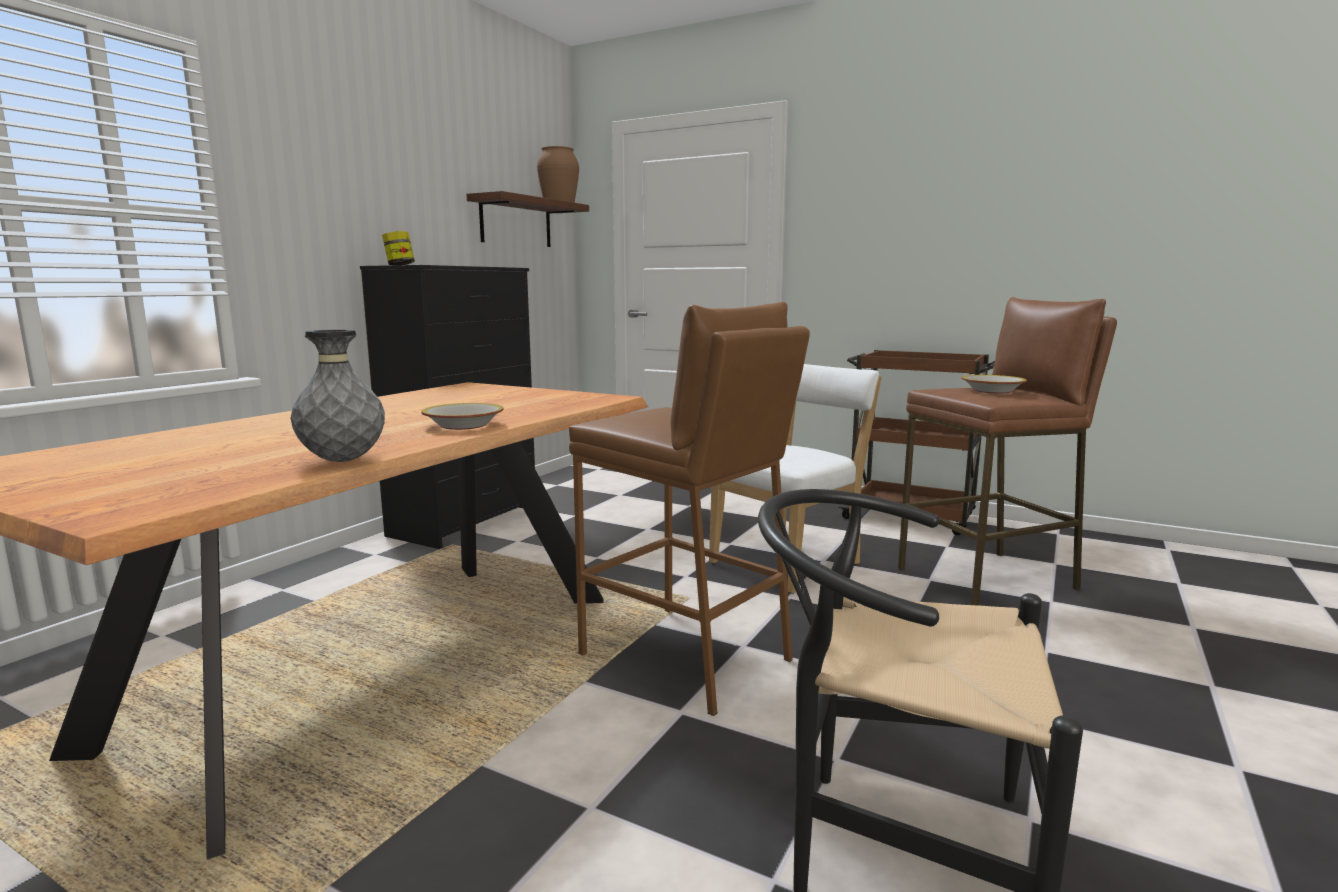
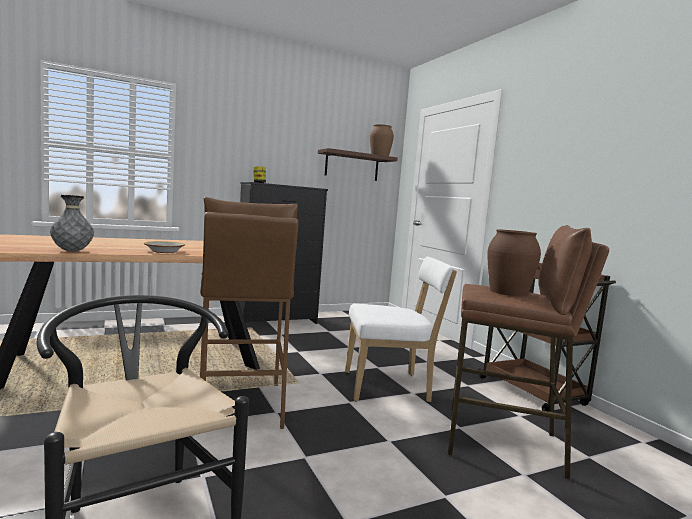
camera: 35 degrees right, 5 degrees down
(992, 391) = (508, 292): bowl -> brown vase

